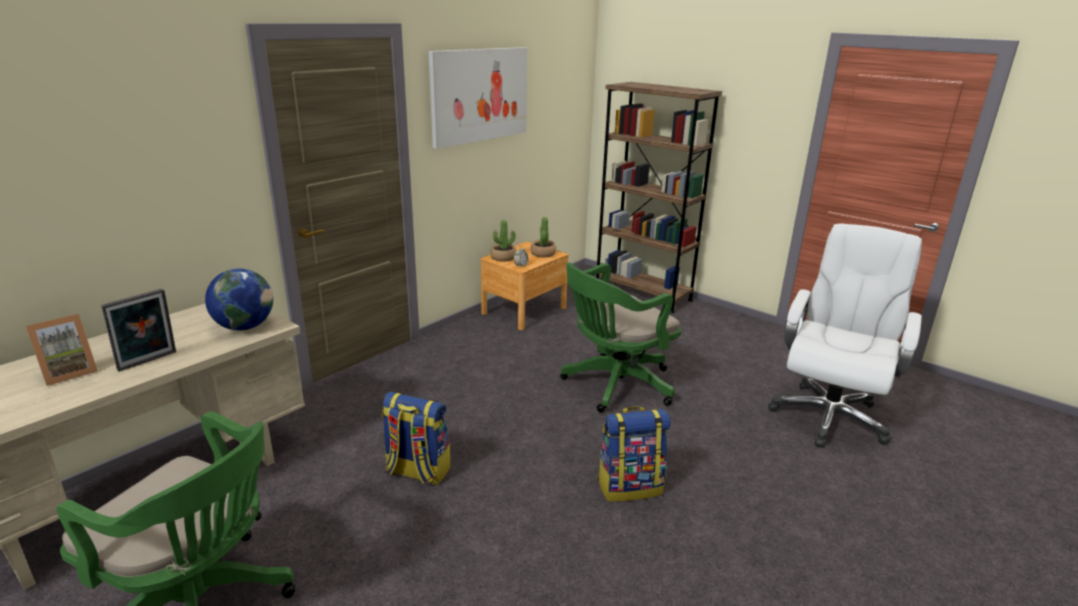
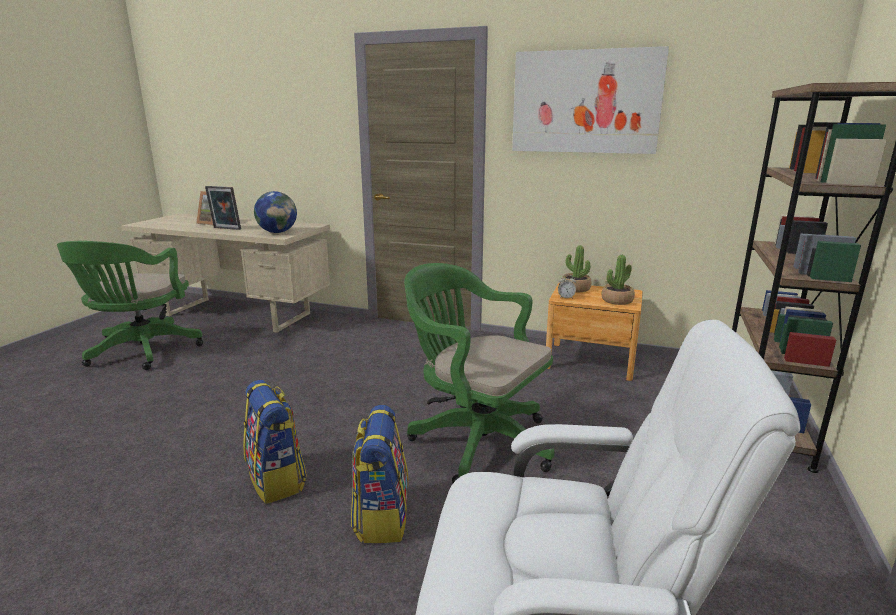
camera: 70 degrees right, 5 degrees down
(417, 471) = (278, 375): backpack -> backpack (381, 516)

